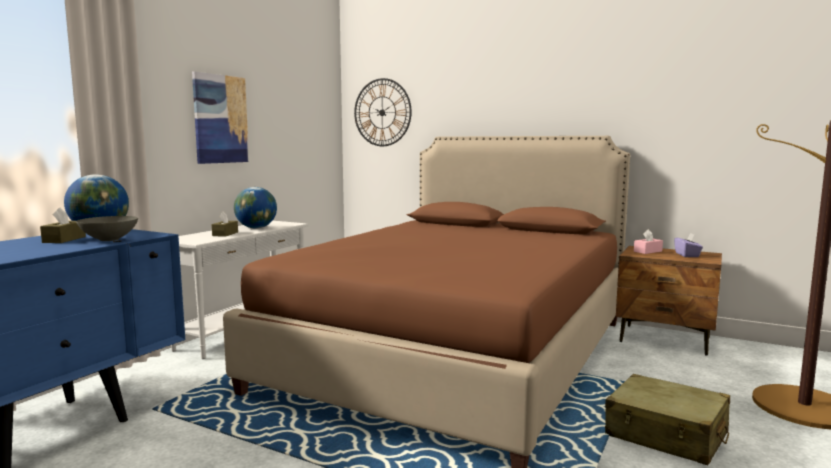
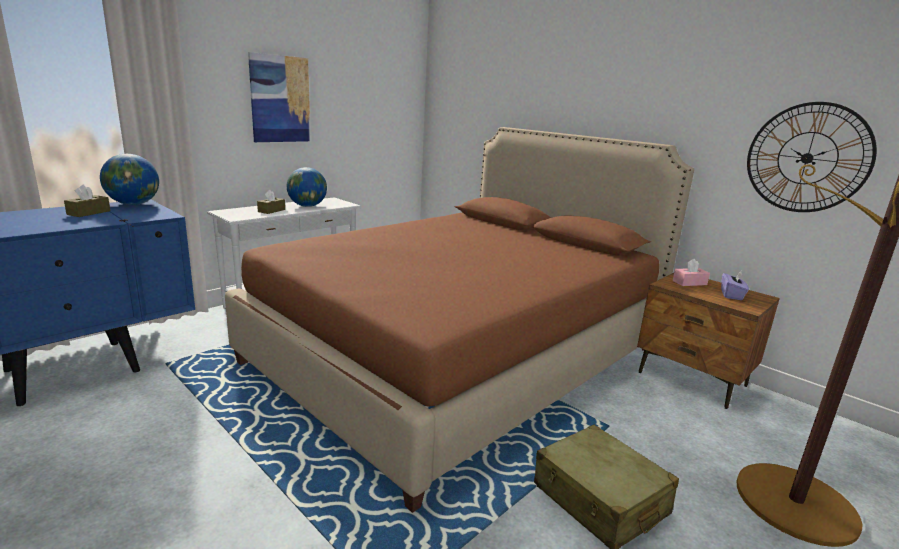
camera: 15 degrees right, 10 degrees up
(108, 239) = (119, 217): grey bowl -> none
(382, 112) = (458, 96): wall clock -> wall clock (807, 158)

